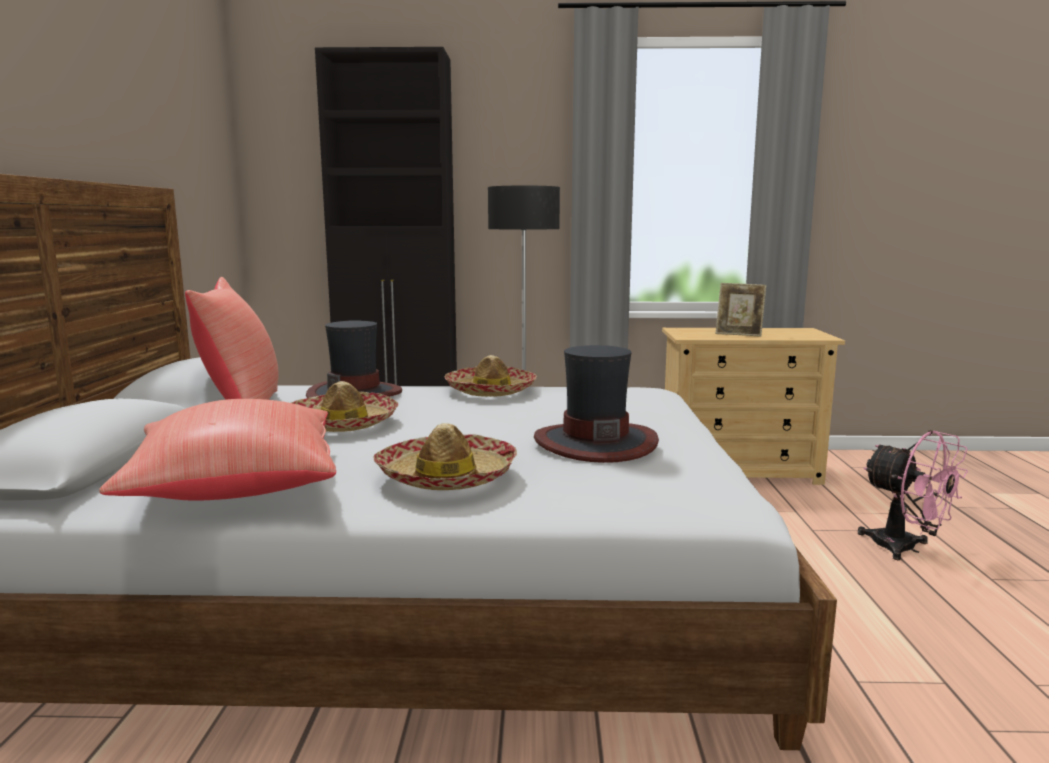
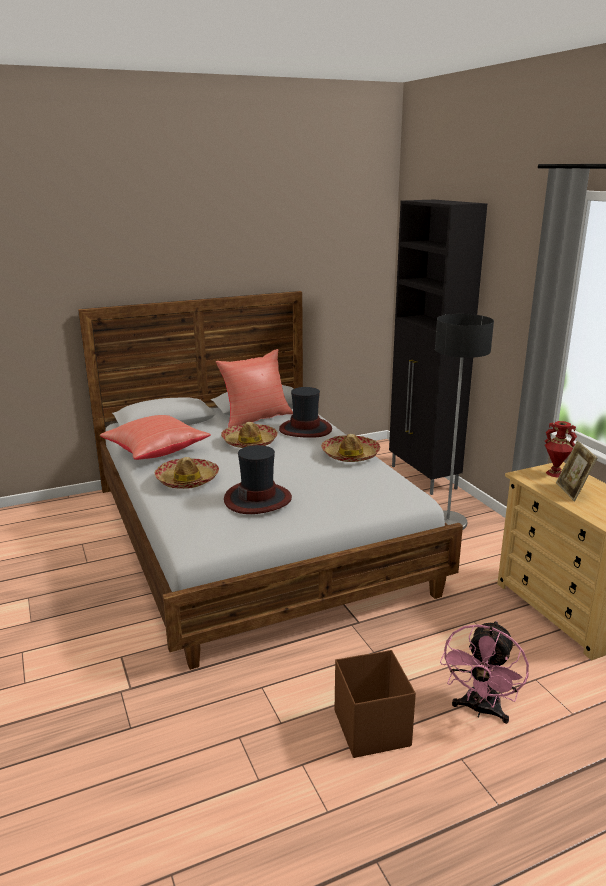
camera: 65 degrees right, 10 degrees up
(692, 331) = (555, 473): none -> red vase
(945, 615) = (372, 727): none -> brown storage box

